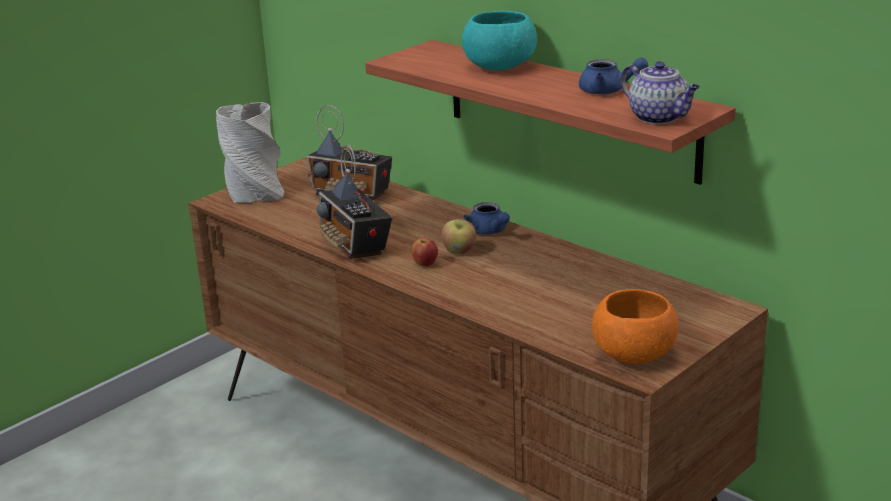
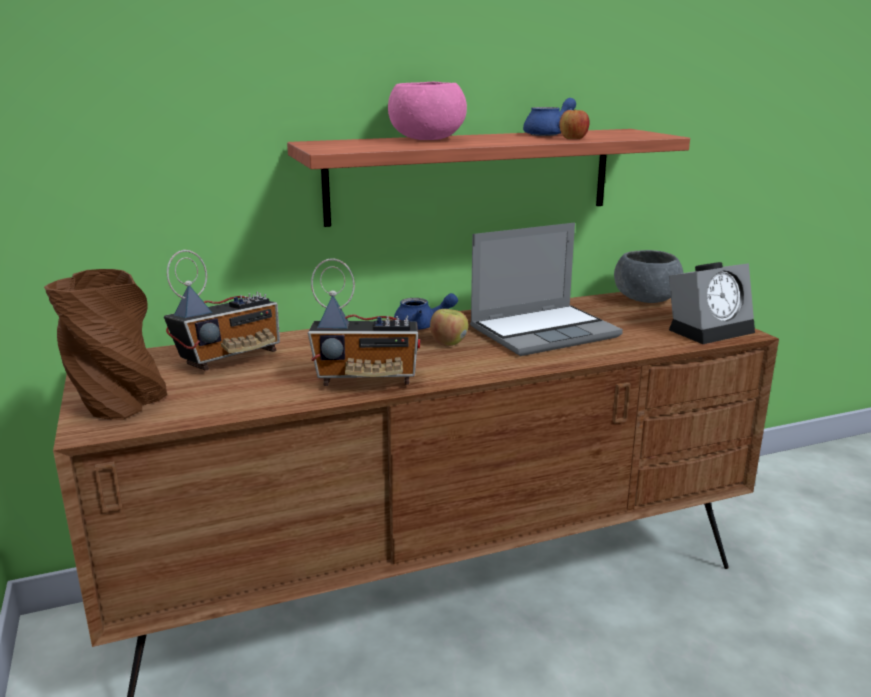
camera: 65 degrees left, 5 degrees down
(254, 193) = (117, 403): grey vase -> brown vase
(425, 264) = (458, 360): apple -> apple (573, 139)
(499, 66) = (427, 139): turquoise bowl -> pink bowl
(532, 280) = (544, 332): none -> laptop
(634, 354) = (710, 329): orange bowl -> alarm clock
(659, 118) = (636, 134): teapot -> none
(699, 308) = (645, 300): none -> grey bowl

